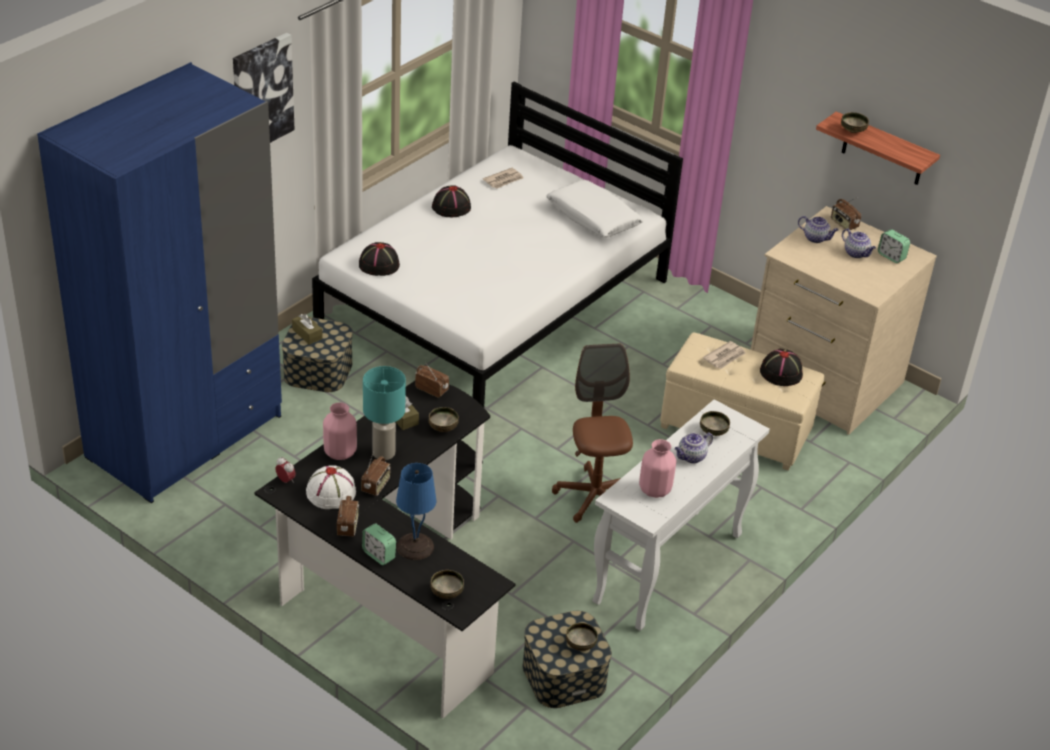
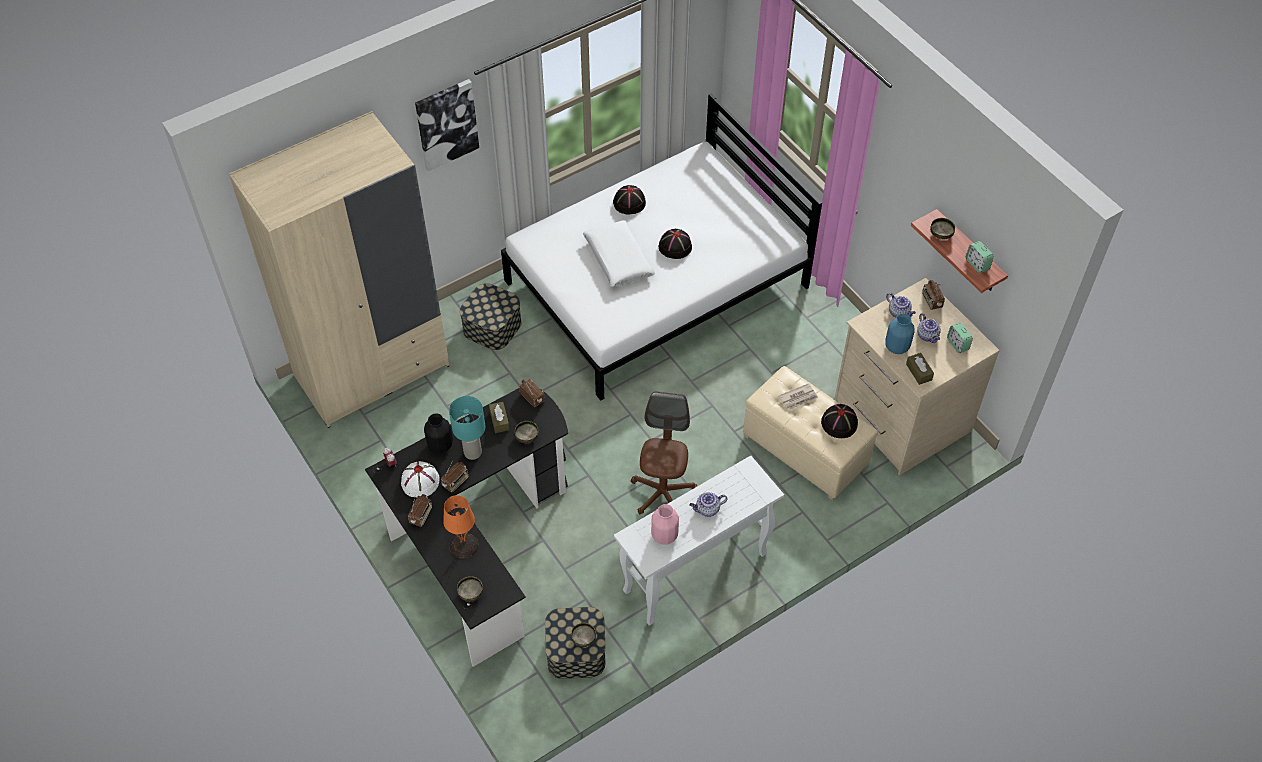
camera: 20 degrees right, 15 degrees up
(185, 436) = (372, 371): blue wardrobe -> beige wardrobe
(307, 334) = (483, 301): brown tissue box -> brown tissue box (918, 372)
(340, 453) = (440, 445): pink vase -> black vase
(378, 265) = (548, 254): black hat -> black hat (675, 246)
(379, 555) = (434, 547): alarm clock -> alarm clock (977, 264)
(414, 546) = (463, 545): blue table lamp -> orange table lamp
(504, 180) = (684, 180): newspaper -> none
(593, 218) = (743, 234): white pillow -> white pillow (618, 259)
(713, 431) = (736, 487): bowl -> none
(829, 267) = (896, 346): none -> blue vase

